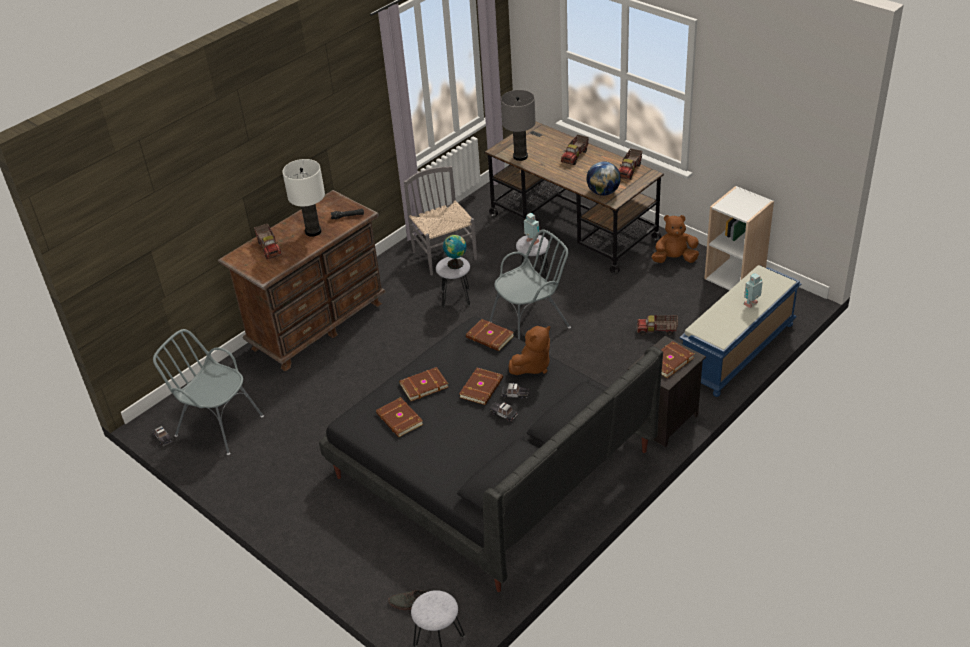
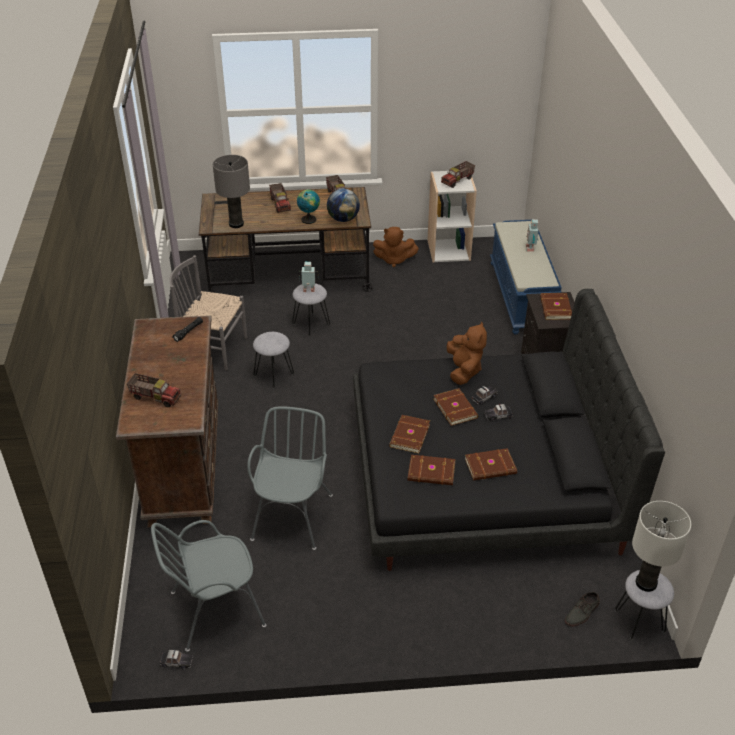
camera: 50 degrees left, 0 degrees up
(313, 231) = (175, 360): white table lamp -> white table lamp (646, 582)
(456, 263) = (273, 338): globe -> globe (309, 219)
(489, 337) = (403, 370): brown book -> brown book (491, 467)
(532, 323) = (361, 358): grey chair -> grey chair (292, 513)
(657, 331) = (454, 313): toy truck -> toy truck (458, 181)
(674, 259) = (394, 260): brown plush toy -> brown plush toy turned 120 degrees counterclockwise

